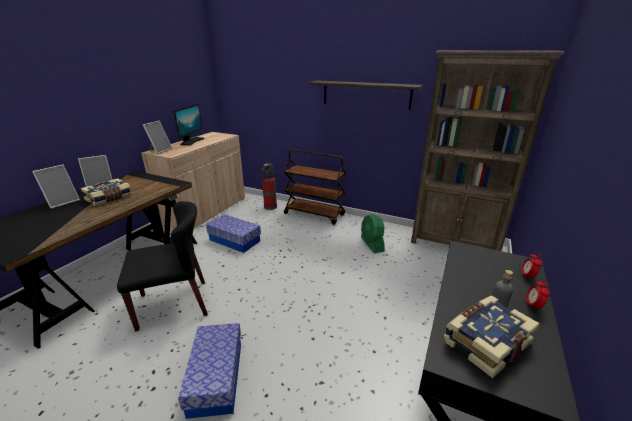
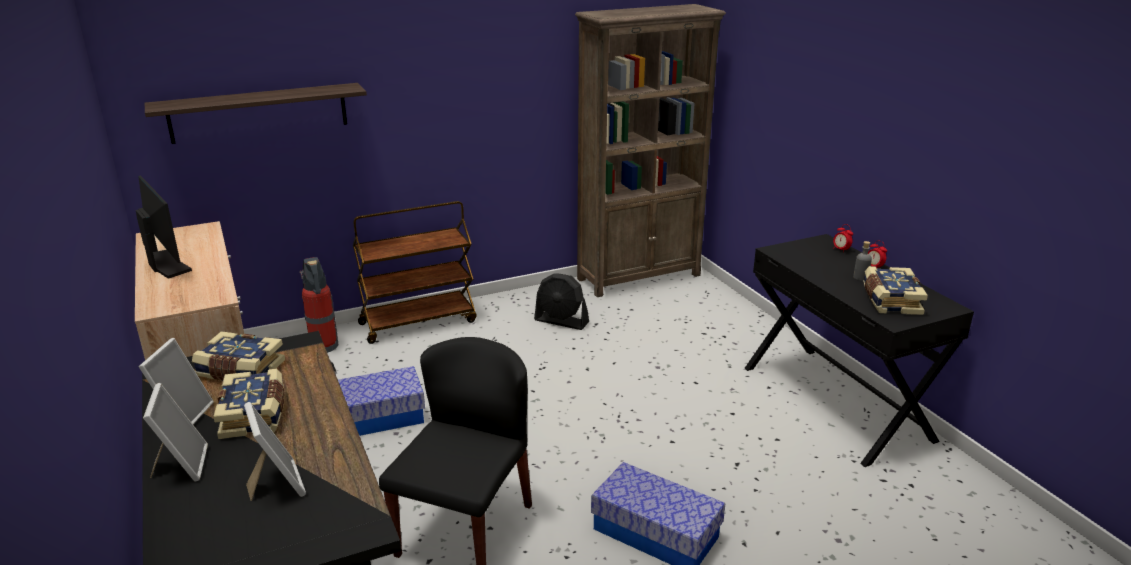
camera: 50 degrees left, 0 degrees up
(144, 183) = (240, 371): none -> book
(160, 150) = (164, 302): picture frame -> picture frame (276, 484)
(366, 94) = (472, 89): shelf -> shelf (259, 113)
(372, 244) = (561, 321): green fan -> black fan

